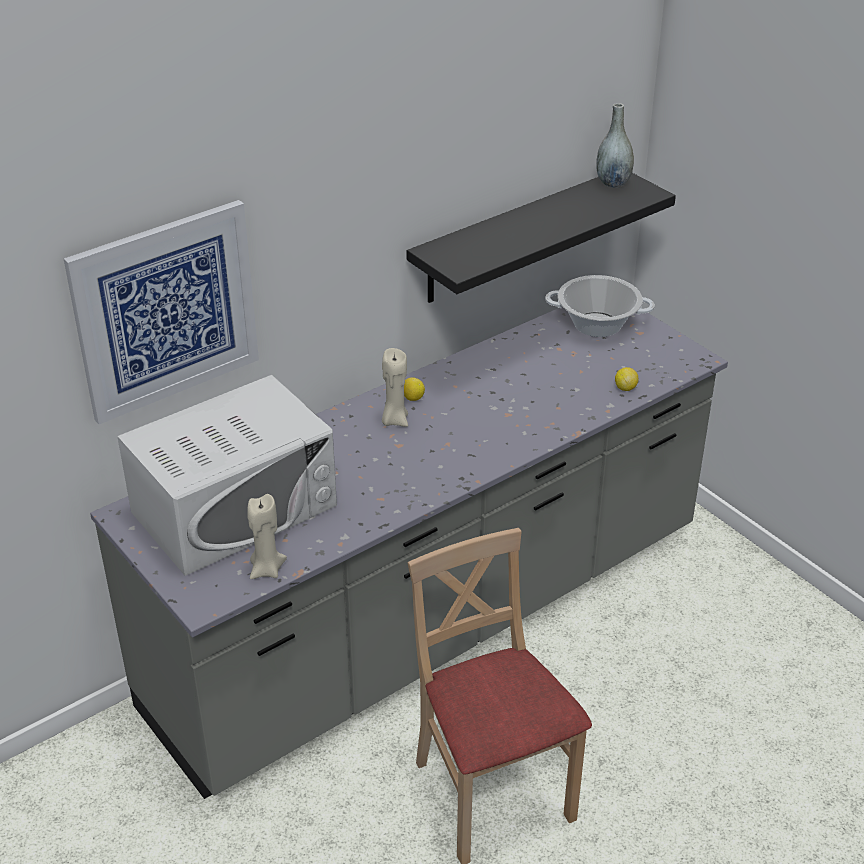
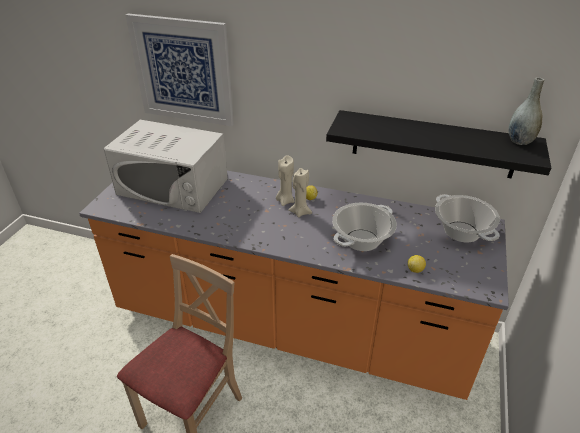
camera: 55 degrees right, 0 degrees up
(266, 569) = (135, 214): beige candle -> beige candle (300, 212)
(432, 621) = (290, 326): grey counter -> orange counter
(540, 398) = (362, 240): none -> cooking pot

